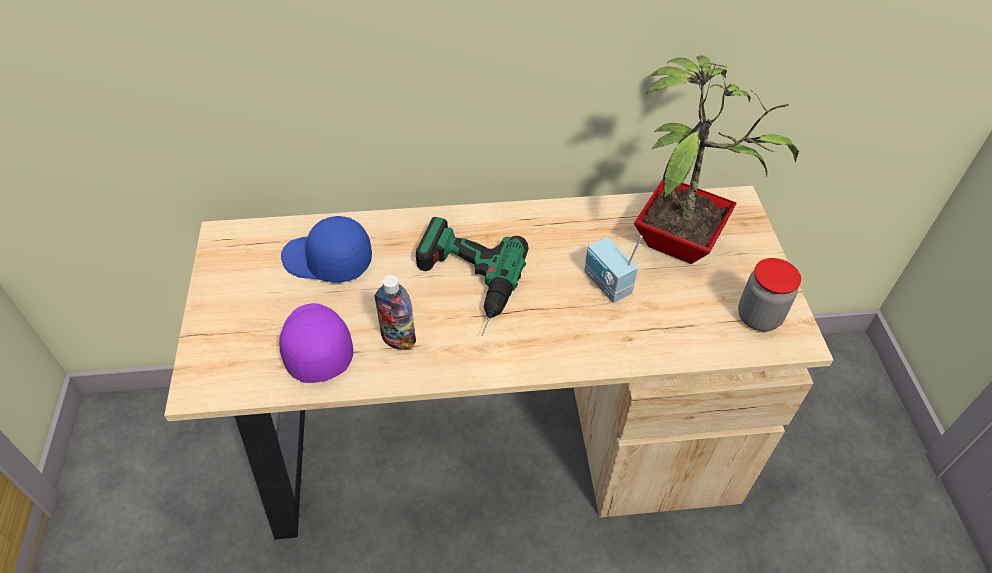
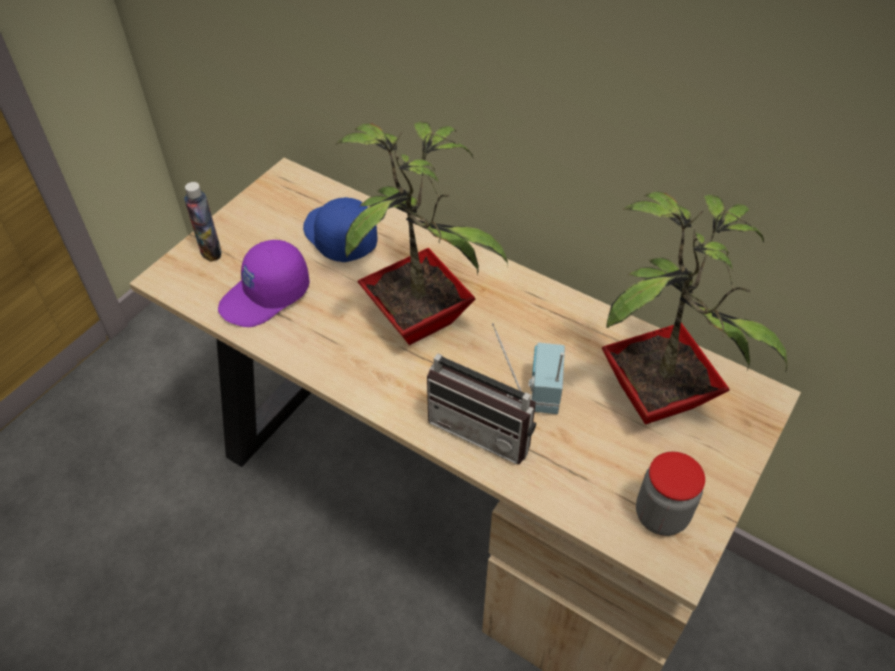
camera: 40 degrees right, 0 degrees up
(315, 346) = (266, 296): purple cap -> purple cap turned 150 degrees counterclockwise
(398, 340) = (327, 330): bottle -> bottle (210, 251)
(463, 285) = (421, 318): power drill -> potted plant
(593, 334) = (485, 427): none -> radio

